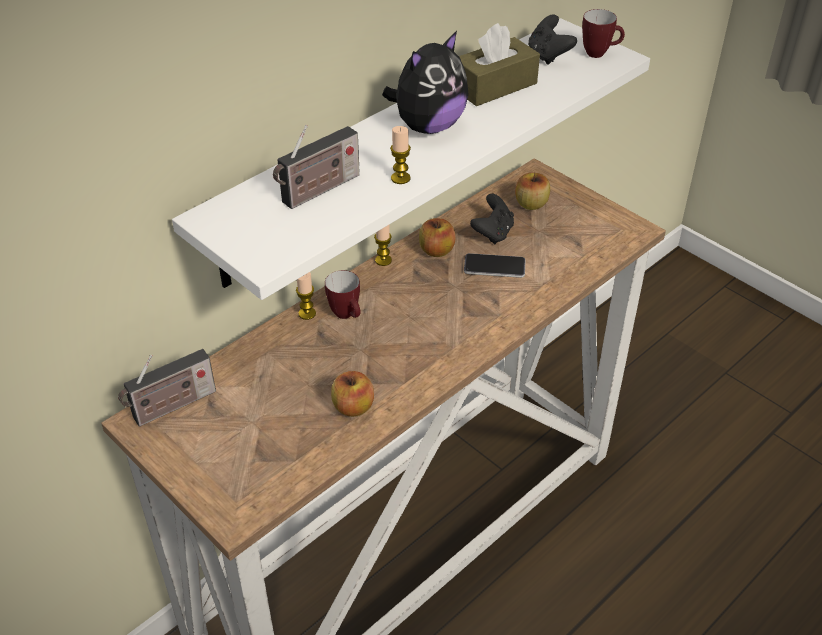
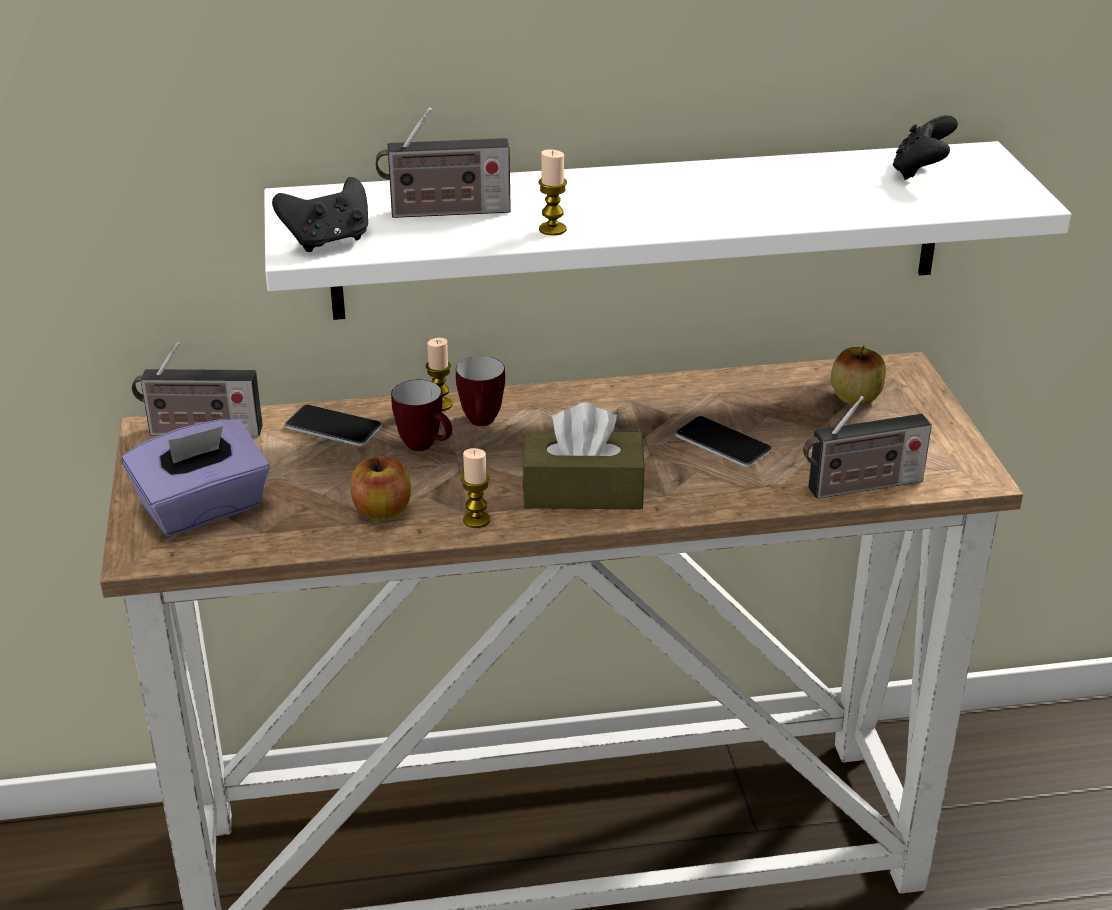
camera: 35 degrees right, 10 degrees down
(238, 463) = (203, 508): none -> purple tissue box
(257, 361) = (333, 427): none -> phone
(383, 260) = (590, 387): candle -> candle (476, 520)
(428, 126) = (657, 194): plush toy -> none
(436, 250) = (668, 401): apple -> none
(493, 233) = (764, 409): black game controller -> black game controller (328, 241)
(494, 86) = (800, 181): brown tissue box -> brown tissue box (583, 491)
(589, 262) = (860, 487): none -> radio
(599, 53) = (999, 188): mug -> mug (426, 446)

